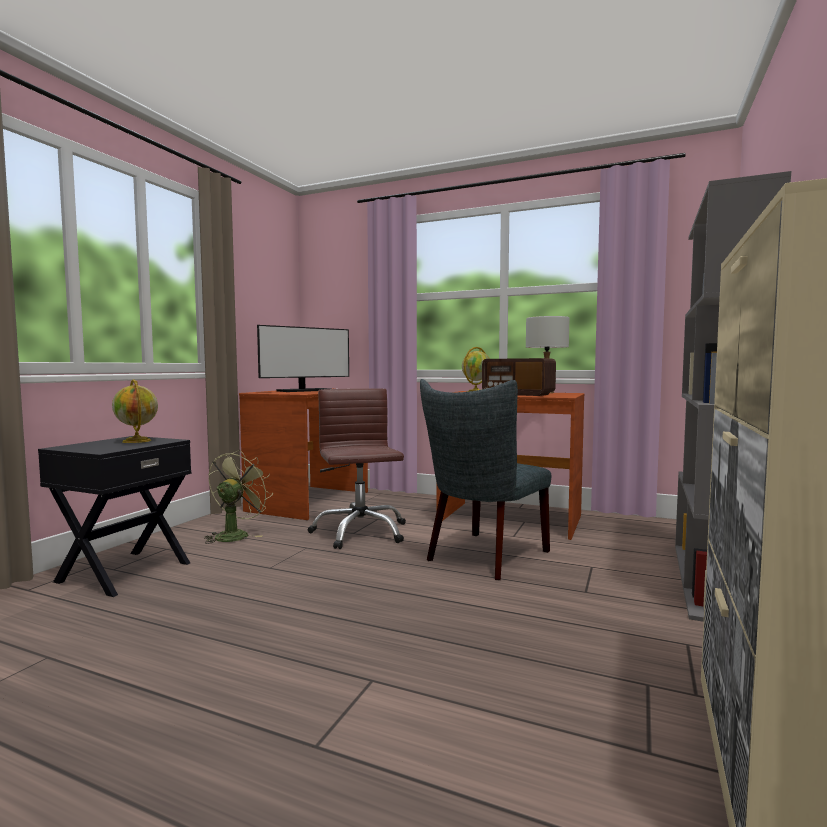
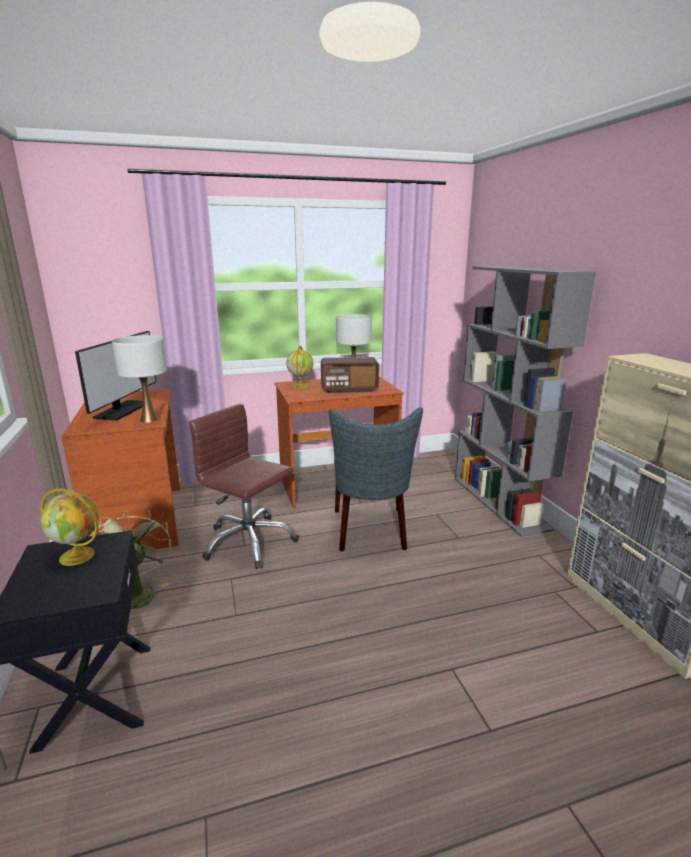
camera: 40 degrees left, 15 degrees up
(305, 392) = (149, 419): none -> white table lamp

